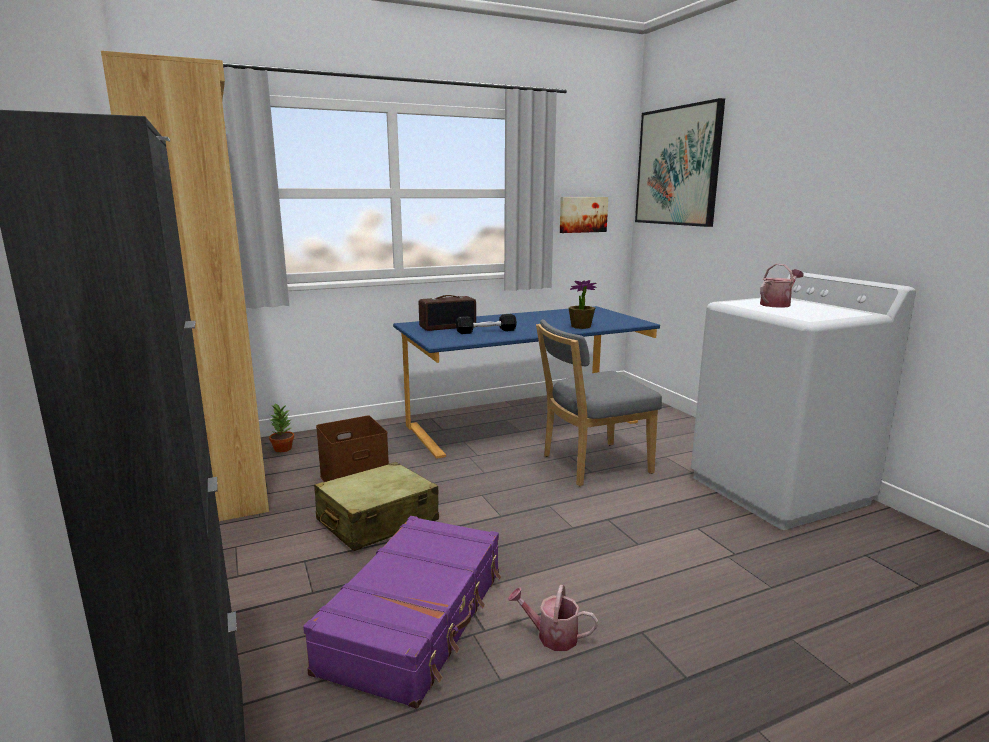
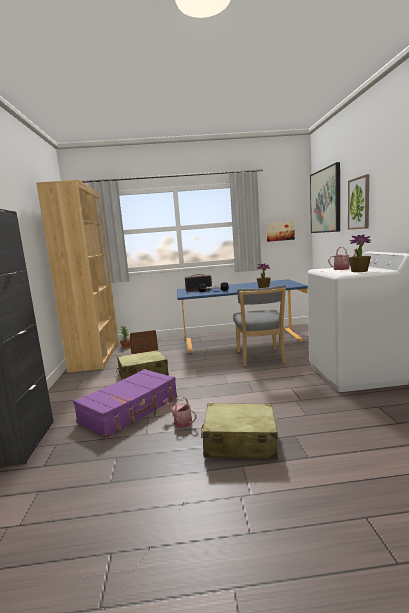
camera: 20 degrees right, 5 degrees down
(591, 465) = (260, 358): grey chair -> grey chair turned 90 degrees counterclockwise
(707, 670) = (240, 442): none -> beige suitcase
(770, 181) = (359, 203): none -> picture
(825, 313) = (359, 271): none -> potted plant

